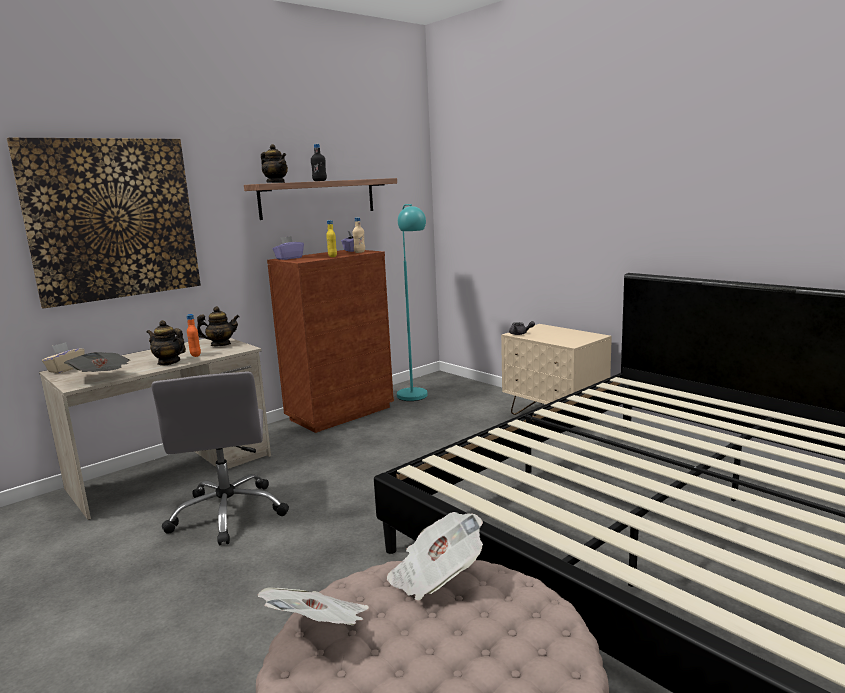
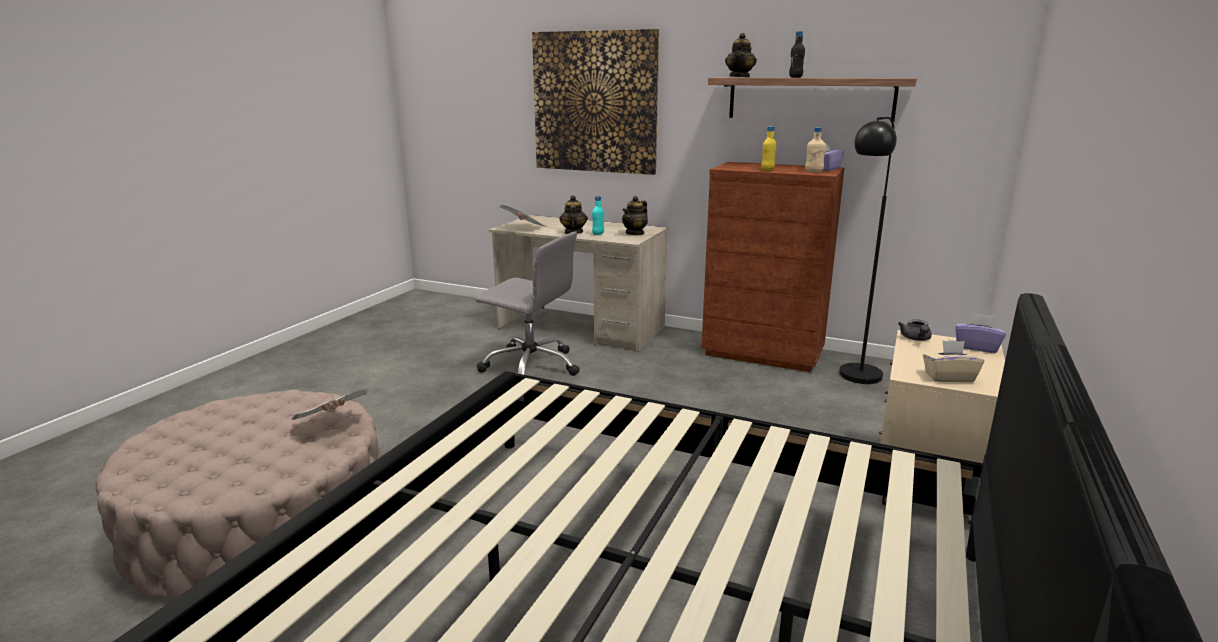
camera: 65 degrees right, 5 degrees up
(66, 369) = (538, 217): beige tissue box -> beige tissue box (949, 377)
(195, 355) = (598, 234): orange bottle -> turquoise bottle
(220, 345) = (635, 233): teapot -> teapot turned 75 degrees clockwise
(228, 514) = (531, 366): grey office chair -> grey office chair turned 120 degrees counterclockwise
(289, 258) = (740, 164): purple tissue box -> purple tissue box (976, 347)
(320, 629) = (270, 399): newspaper -> none
(415, 399) = (854, 379): turquoise floor lamp -> black floor lamp

